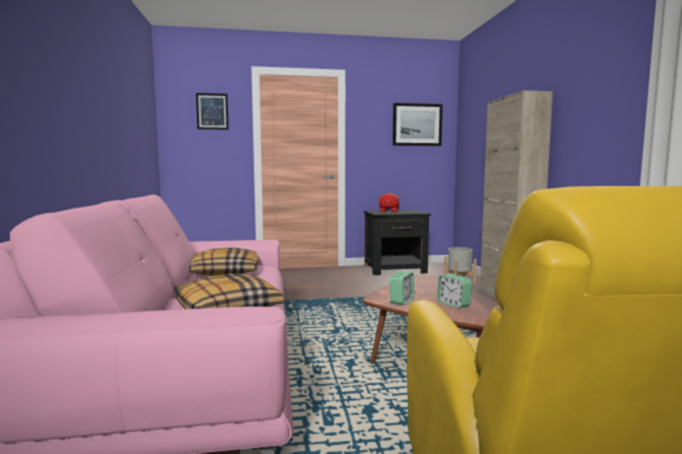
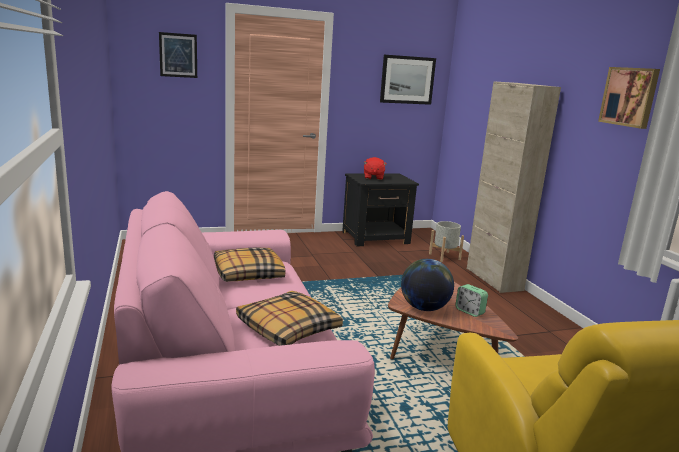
camera: 10 degrees left, 10 degrees up
(401, 301) = (424, 308): alarm clock -> globe
(623, 75) = (629, 97): none -> picture

